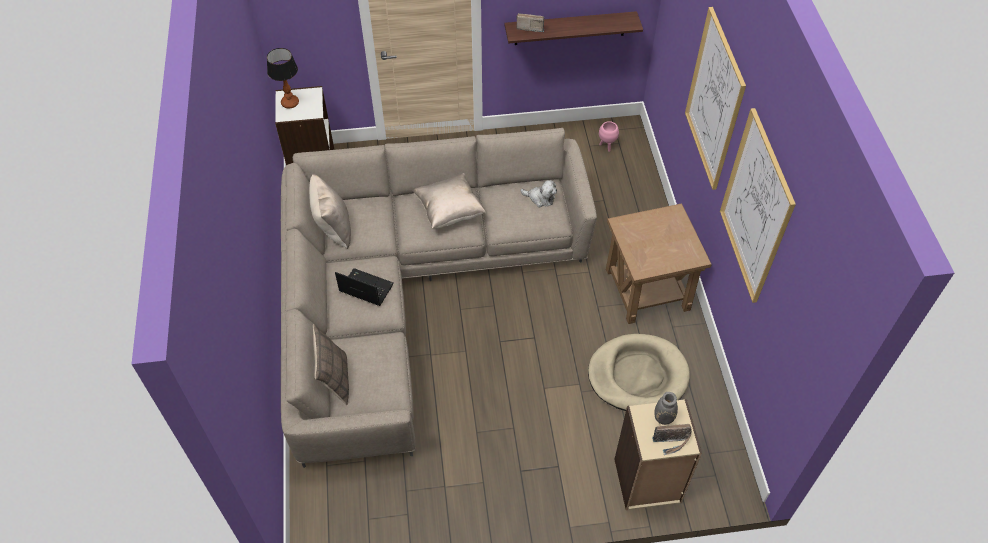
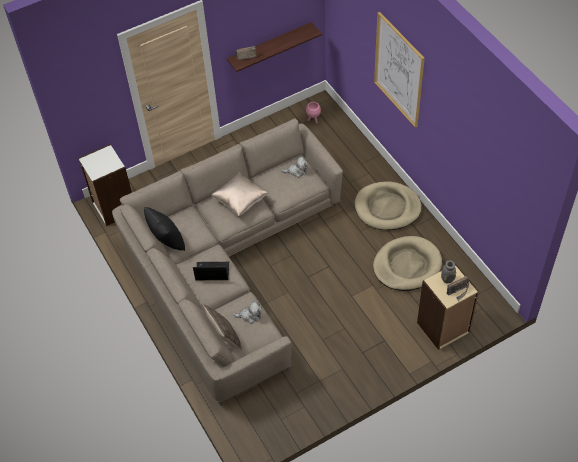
camera: 20 degrees left, 0 degrees up
(290, 102) = (94, 163): table lamp -> none
(333, 228) = (167, 241): beige pillow -> black pillow
(382, 363) = (250, 315): none -> plush toy
(648, 289) = (387, 208): brown side table -> beige dog bed
(756, 207) = (455, 130): picture -> none

